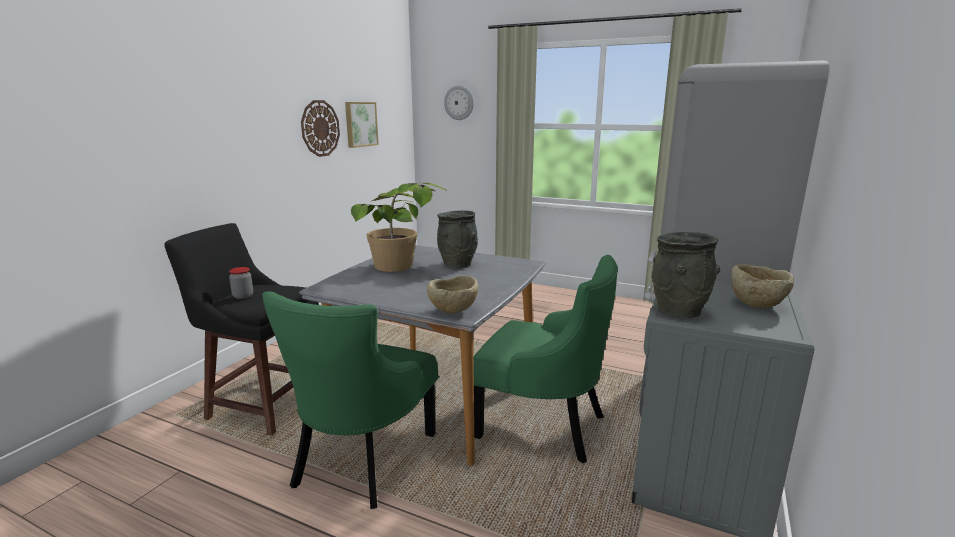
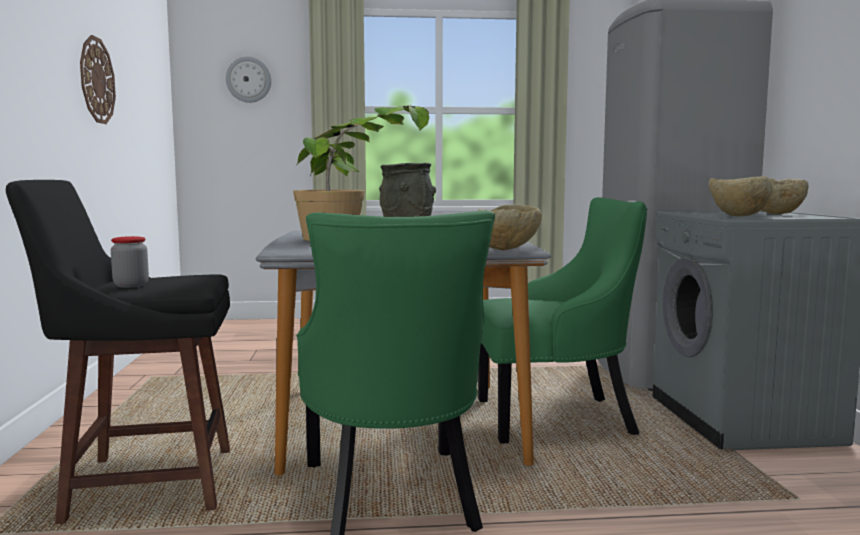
camera: 30 degrees left, 10 degrees down
(360, 124) = (131, 89): picture -> none
(679, 311) = (737, 216): grey vase -> beige bowl

